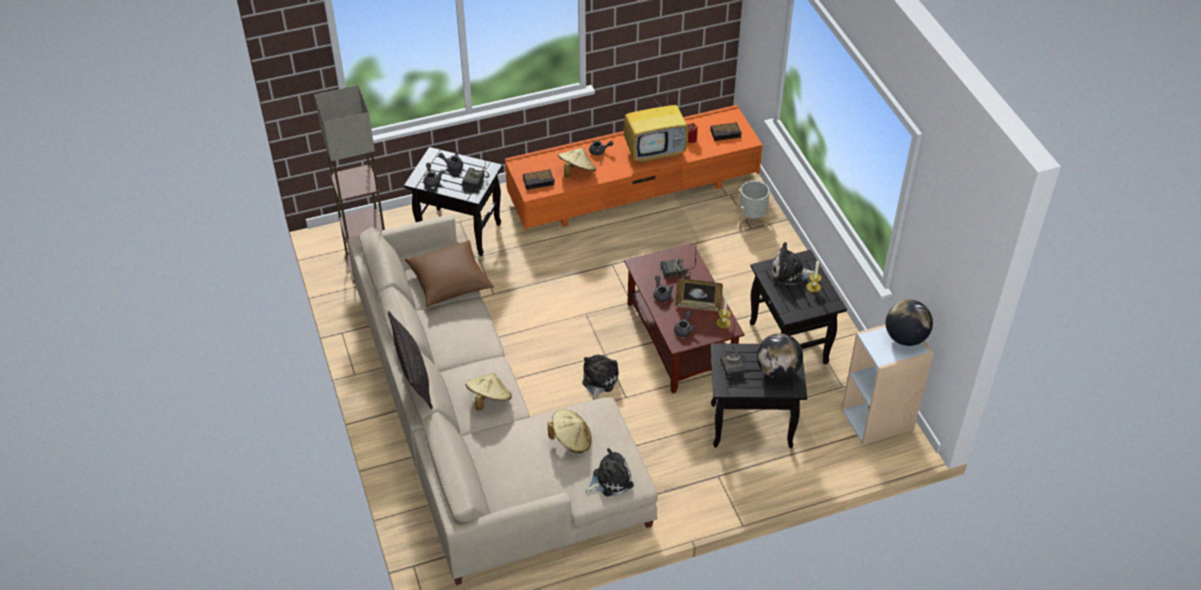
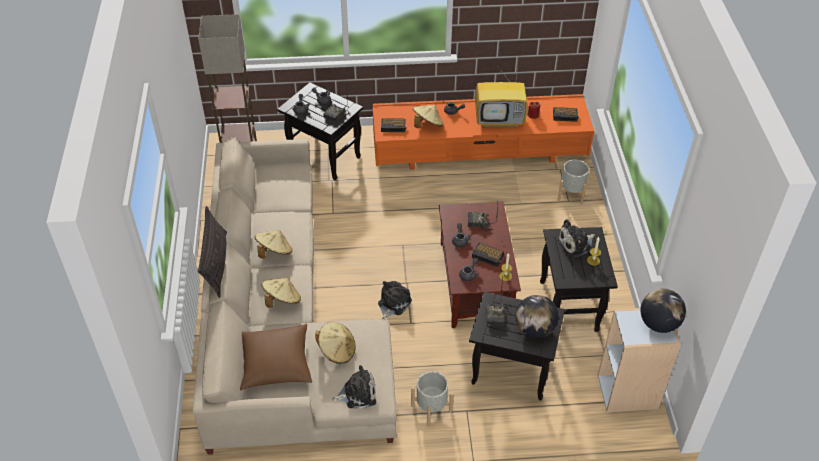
camera: 15 degrees right, 0 degrees up
(449, 282) = (289, 195): brown pillow -> brown pillow (275, 364)
(459, 349) = (274, 252): none -> beige hat
(680, 482) = (431, 409): none -> grey planter
(698, 306) = (488, 256): picture frame -> alarm clock
(790, 273) = (576, 244): plush toy -> plush toy turned 45 degrees counterclockwise

